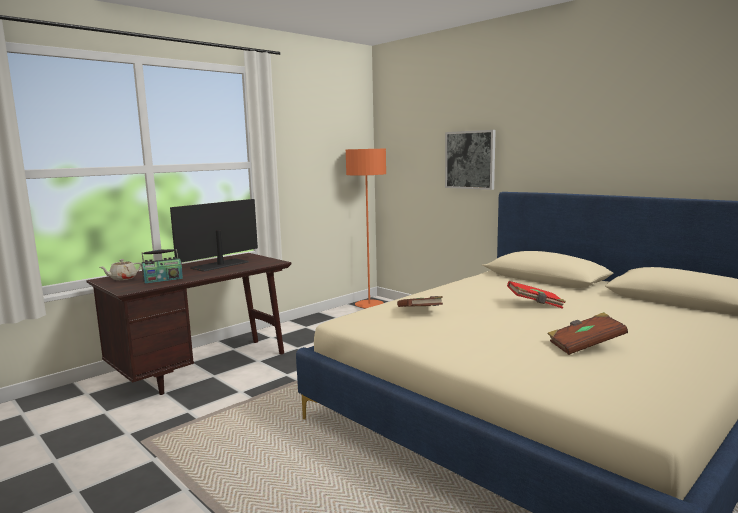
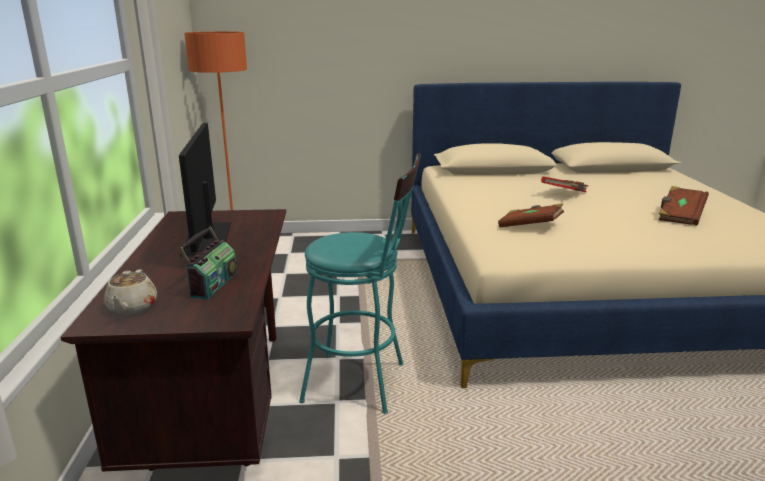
camera: 50 degrees left, 10 degrees up
(269, 391) = (364, 383): none -> turquoise stool
(470, 160) = (360, 47): picture -> none

